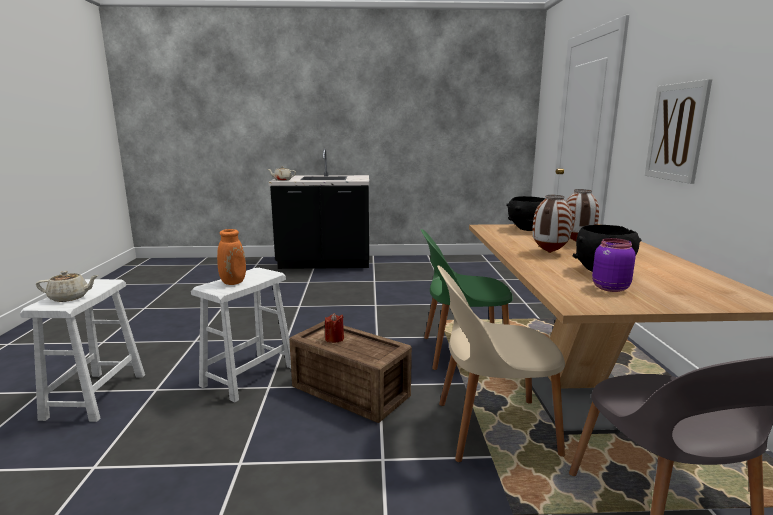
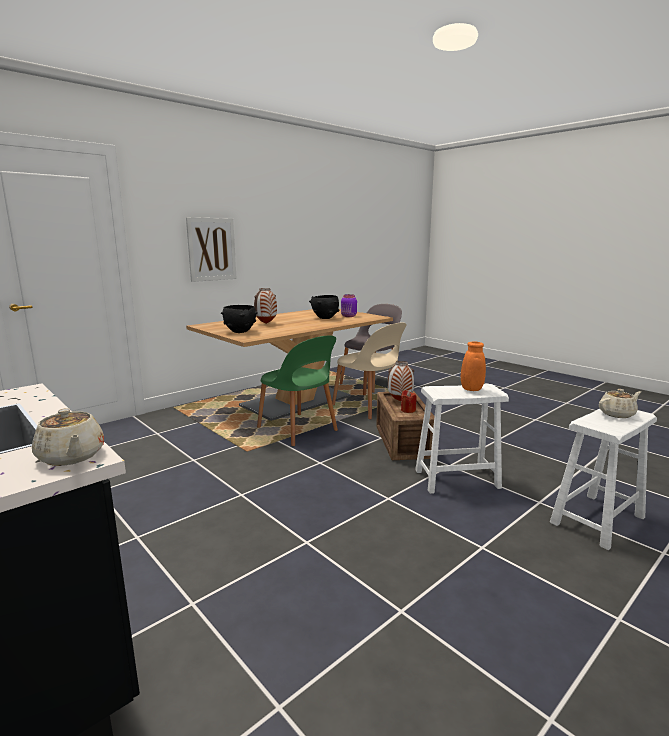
camera: 130 degrees left, 0 degrees up
(70, 298) = (617, 414): beige teapot -> beige teapot turned 120 degrees clockwise
(549, 252) = (303, 324): vase -> vase (399, 401)

